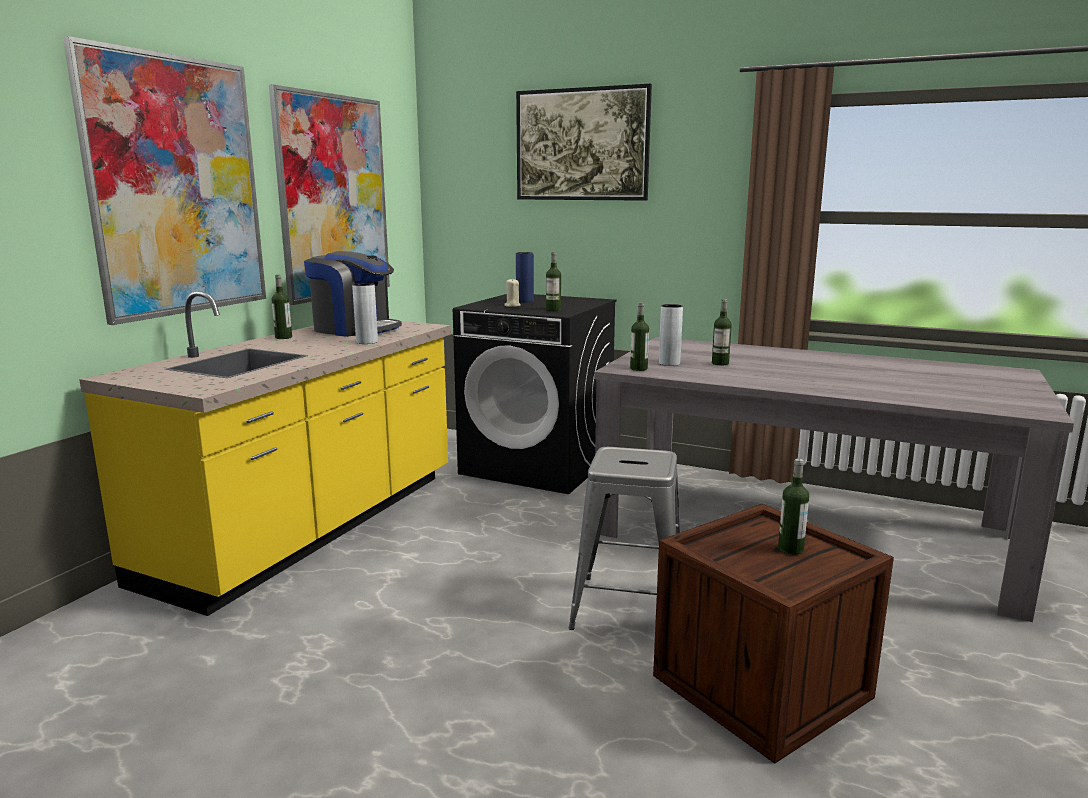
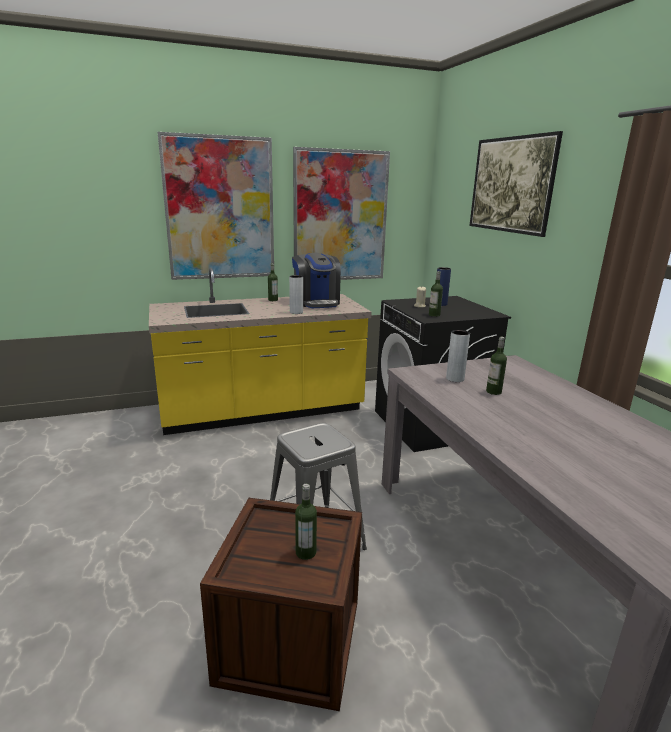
camera: 45 degrees right, 5 degrees up
(638, 369) = (420, 376): bottle -> none

